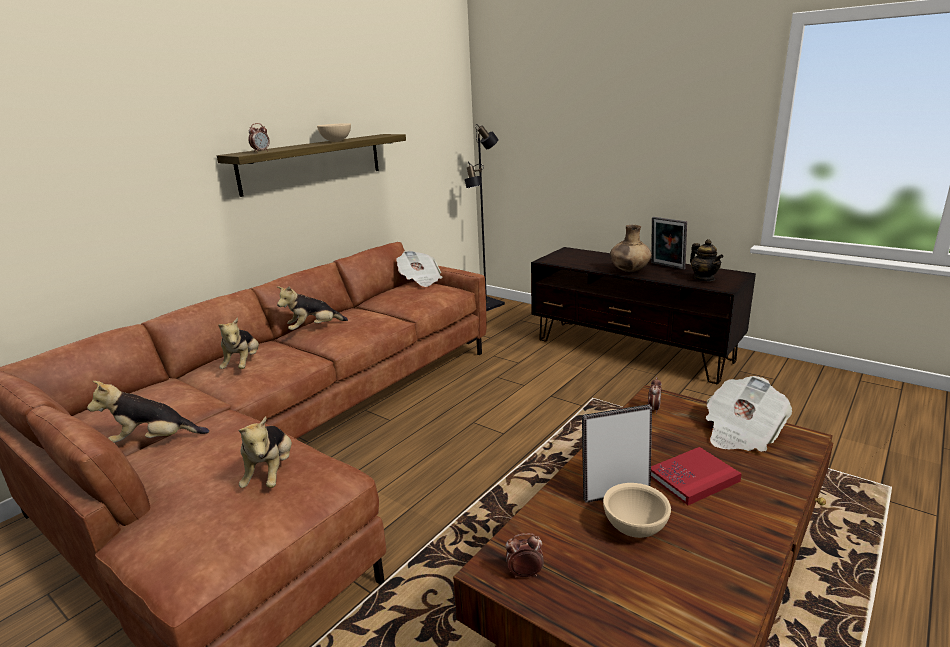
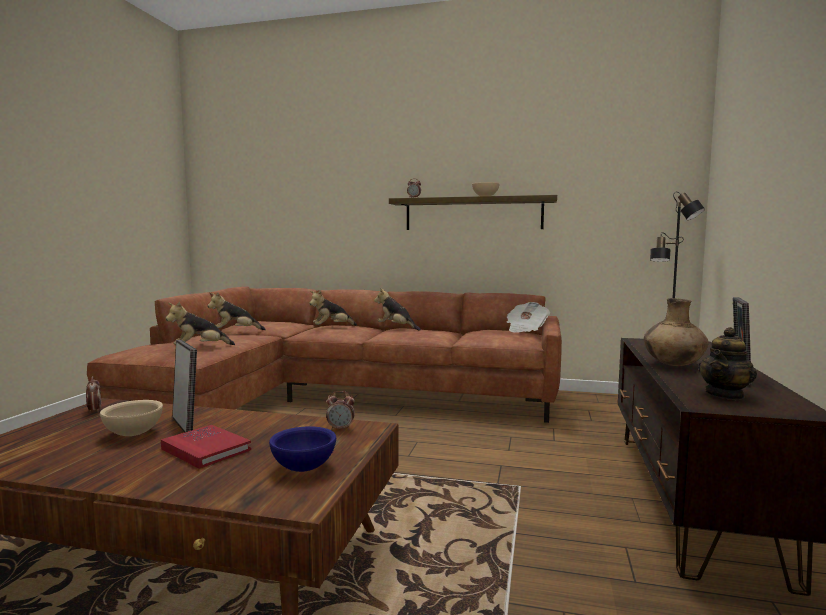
camera: 65 degrees right, 15 degrees down
(154, 440) = (236, 331): plush toy -> plush toy turned 75 degrees counterclockwise
(741, 433) = (302, 468): newspaper -> blue bowl

